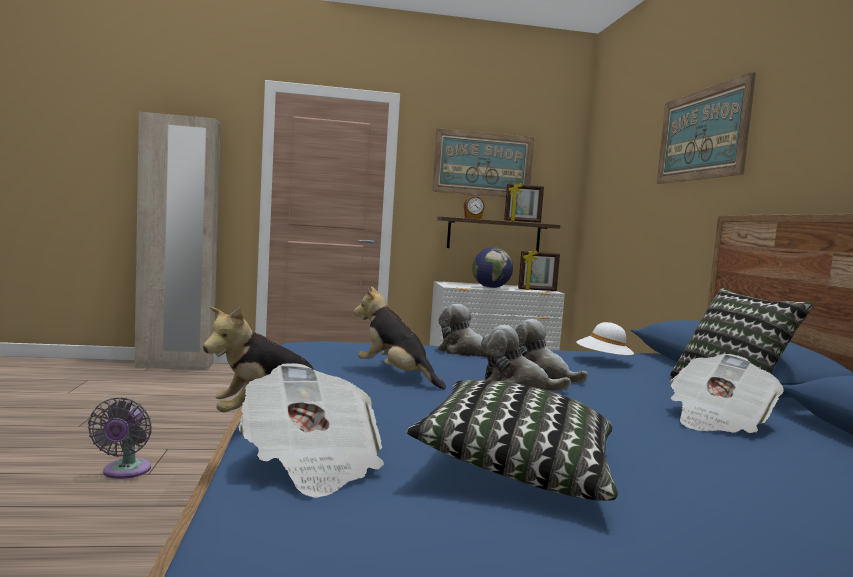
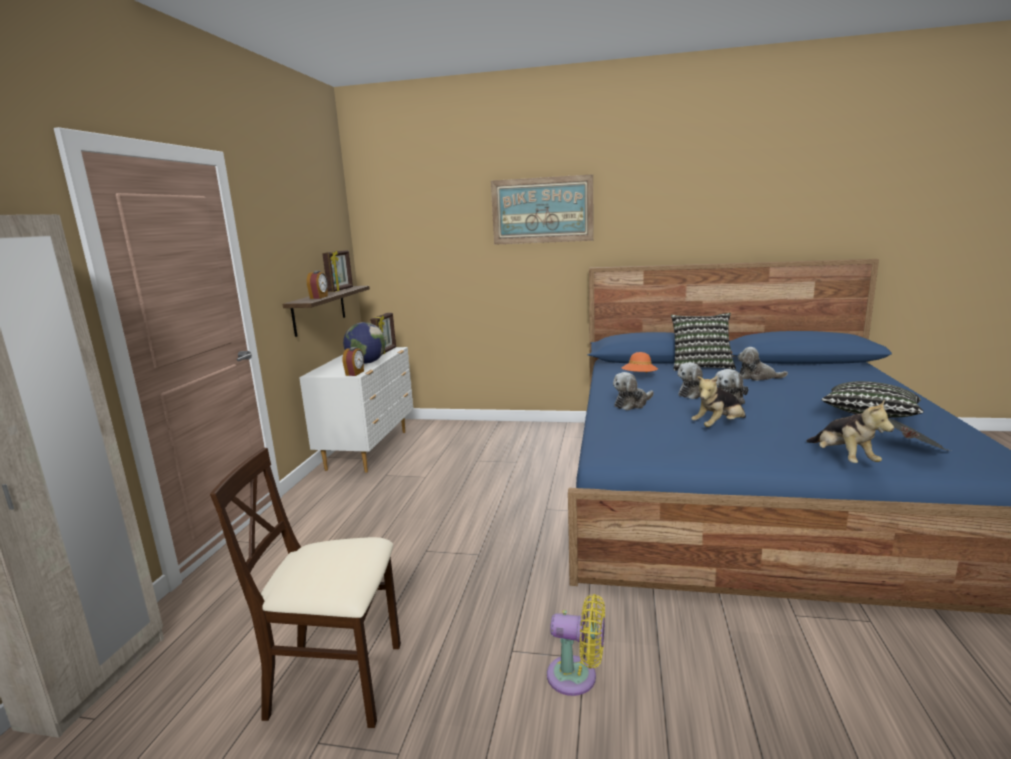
camera: 70 degrees left, 10 degrees up
(125, 472) = (577, 677): grey fan -> yellow fan
(152, 406) = (338, 682): none -> beige chair
(453, 286) = (355, 373): none -> alarm clock
(483, 164) = (299, 234): picture -> none
(603, 361) = (639, 377): white hat -> orange hat
(717, 420) = (757, 377): newspaper -> plush toy

